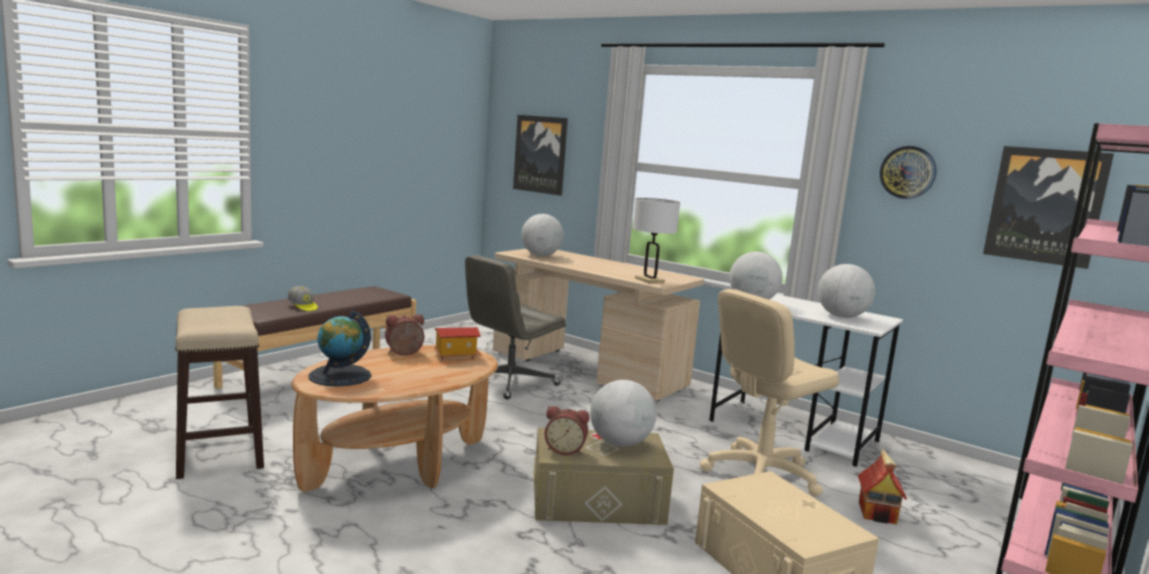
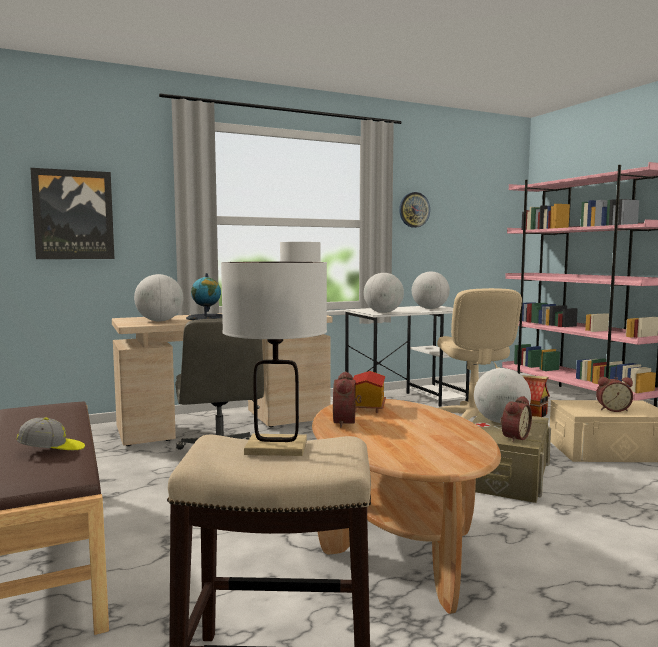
camera: 60 degrees left, 5 degrees down
(227, 319) = (276, 447): none -> white table lamp
(340, 376) = (420, 453): globe -> globe (207, 318)
(776, 510) = (612, 409): none -> alarm clock
(1045, 206) = (478, 224): picture -> none

